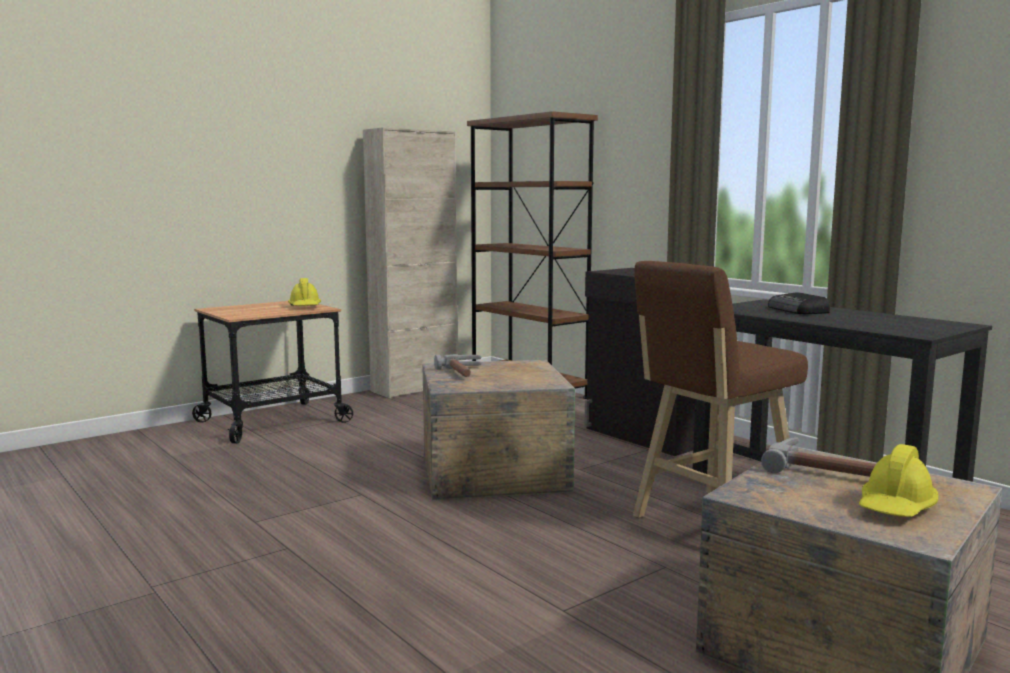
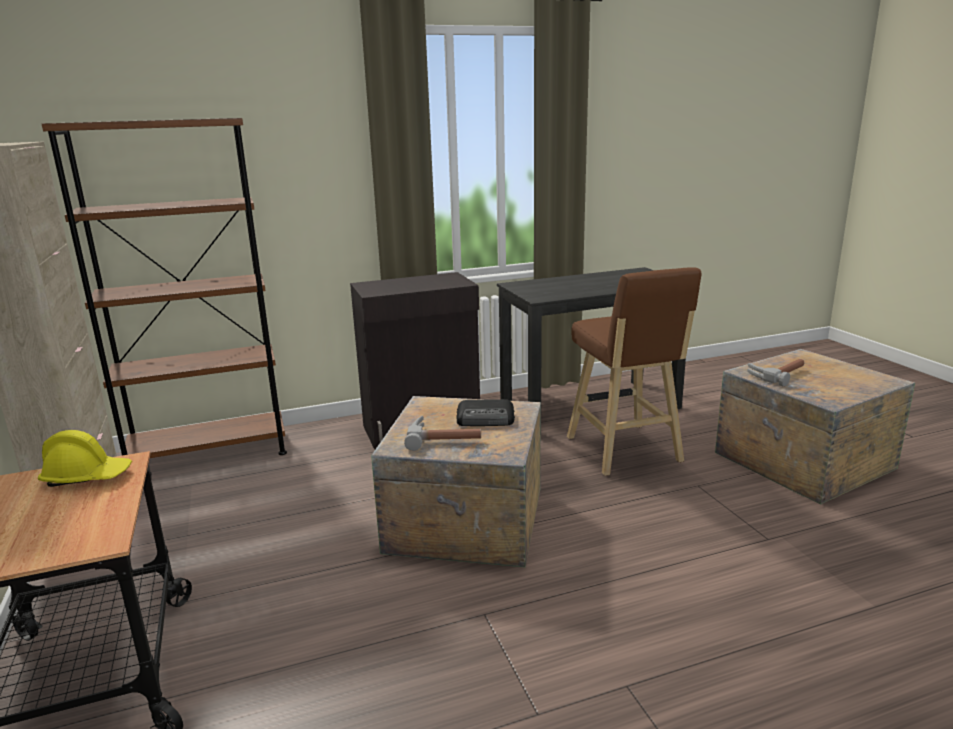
camera: 70 degrees left, 10 degrees up
(798, 310) = (564, 285): radio -> radio (486, 419)
(896, 508) = (842, 374): yellow hard hat -> none

